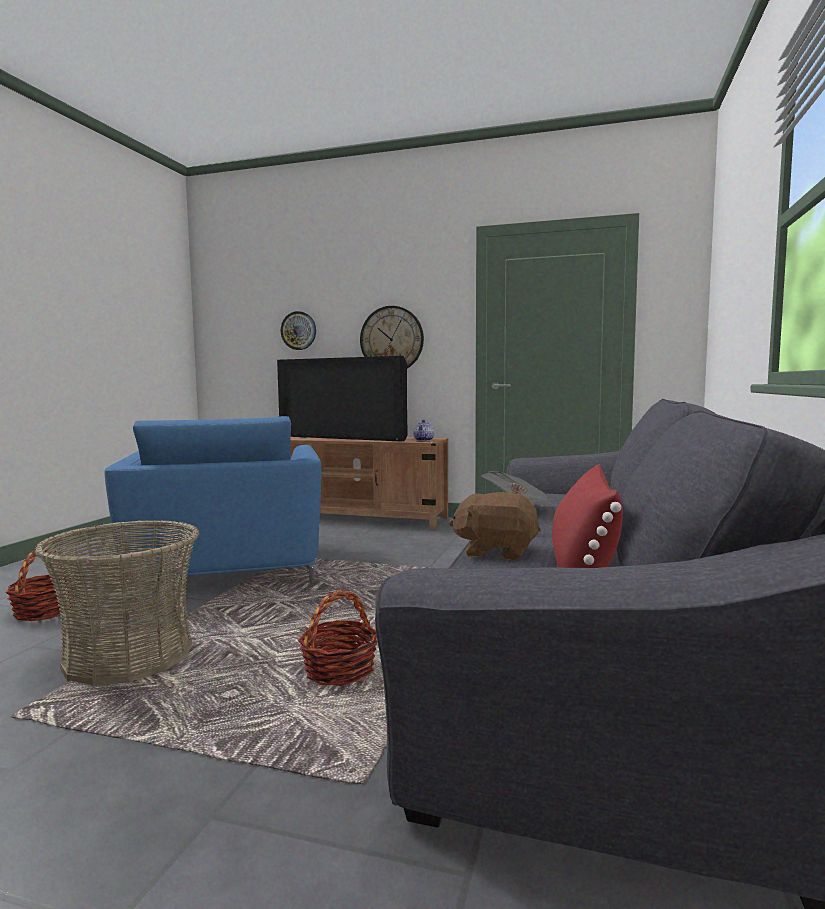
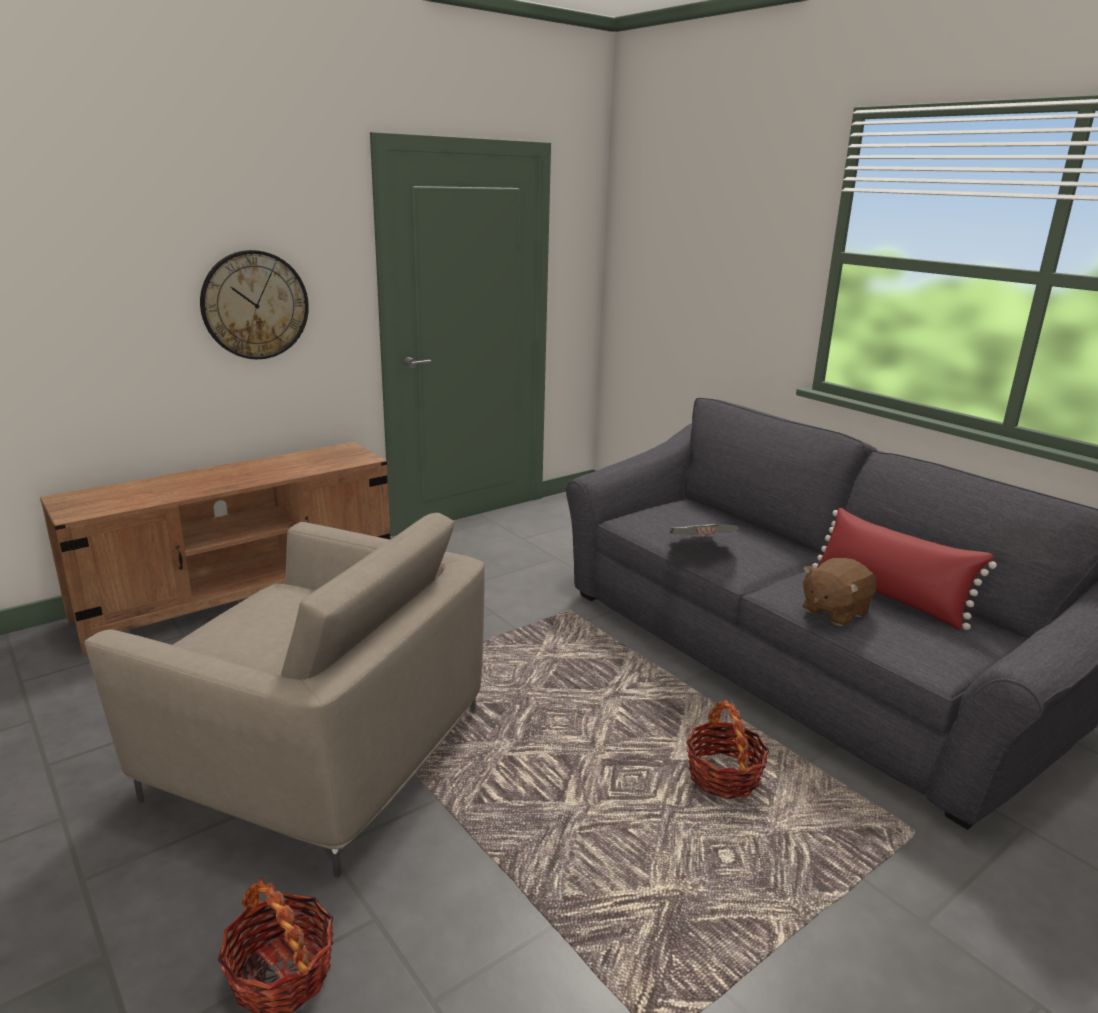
camera: 55 degrees left, 15 degrees up
(128, 657) = (563, 911): basket -> none
(226, 569) = (321, 753): blue armchair -> beige armchair
(298, 330) = (65, 295): wall clock -> none
(343, 438) = (214, 477): television -> none
(424, 440) = (354, 457): teapot -> none

